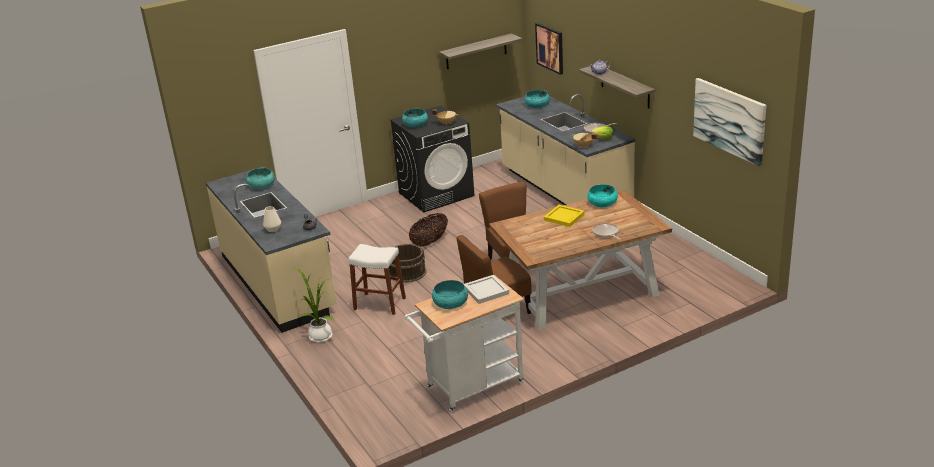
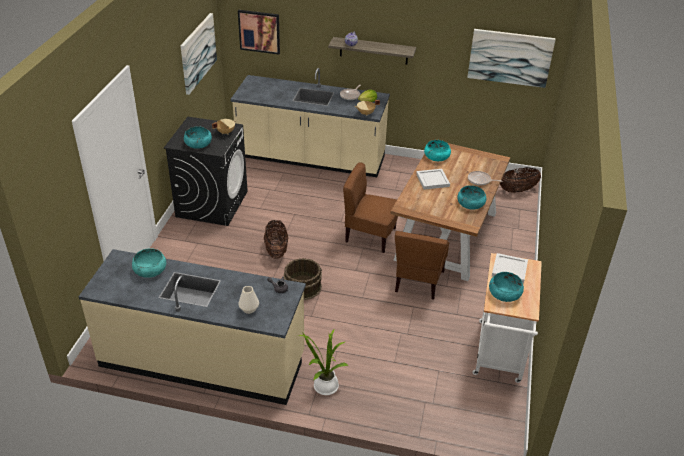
camera: 50 degrees left, 10 degrees up
(379, 303) = (325, 327): white stool -> none
(476, 51) = (198, 52): shelf -> picture
(537, 105) = (267, 88): turquoise bowl -> turquoise bowl (470, 203)
(564, 217) = (433, 180): yellow tray -> white tray
(717, 288) = (517, 190): none -> basket

